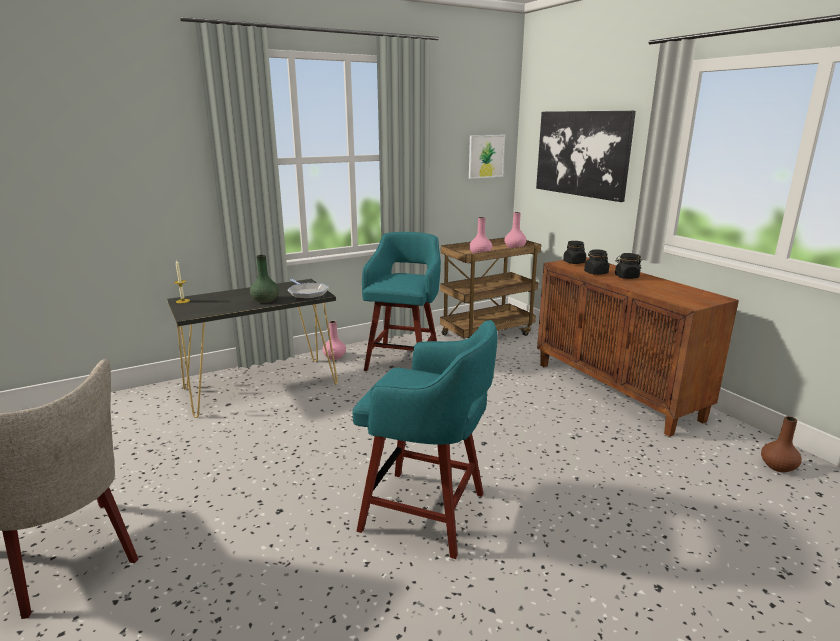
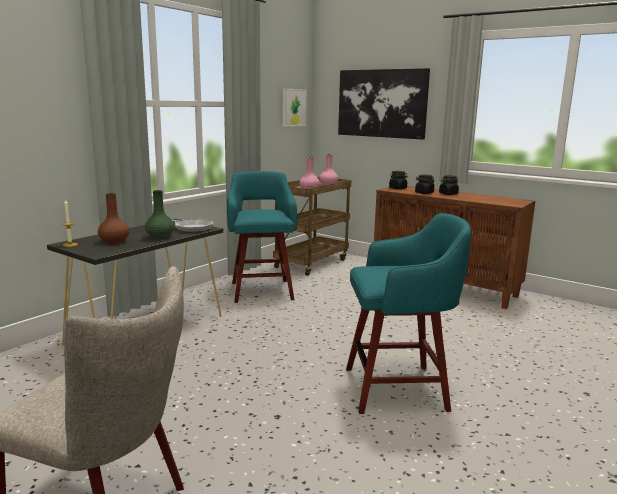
camera: 25 degrees left, 5 degrees down
(334, 357) = (195, 296): pink vase -> none
(778, 466) = (581, 314): brown vase -> brown vase (115, 241)

